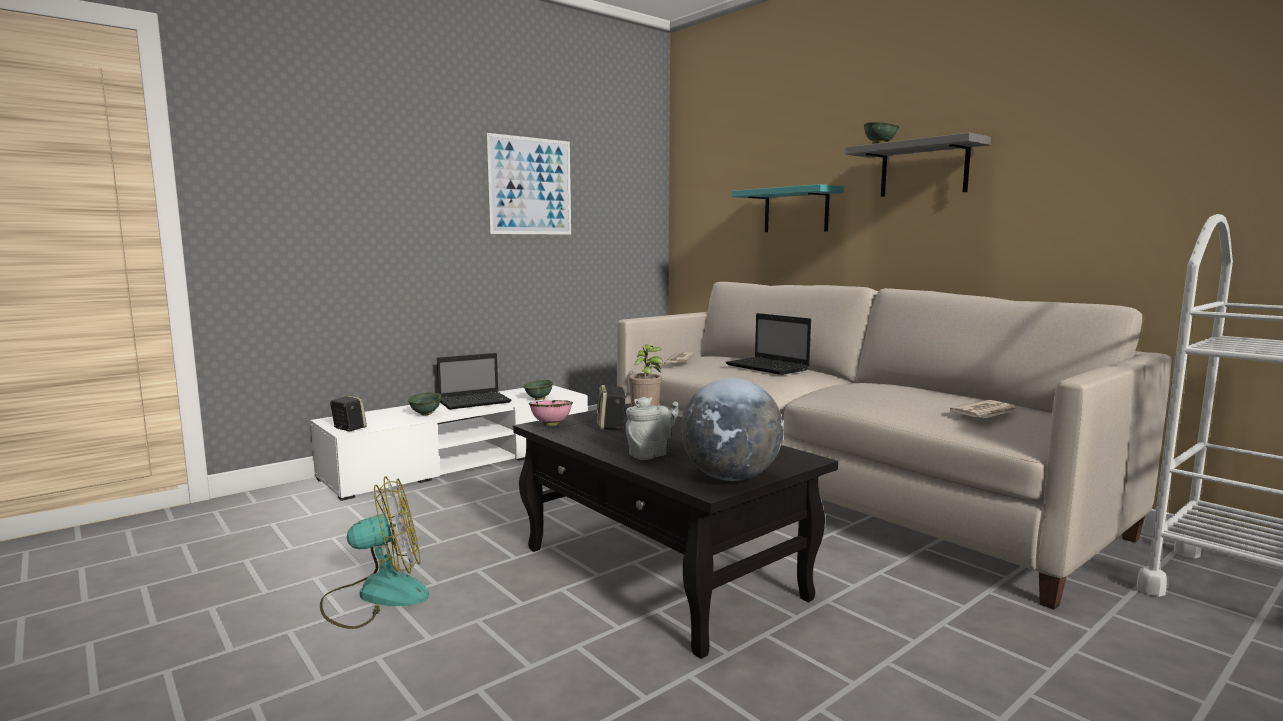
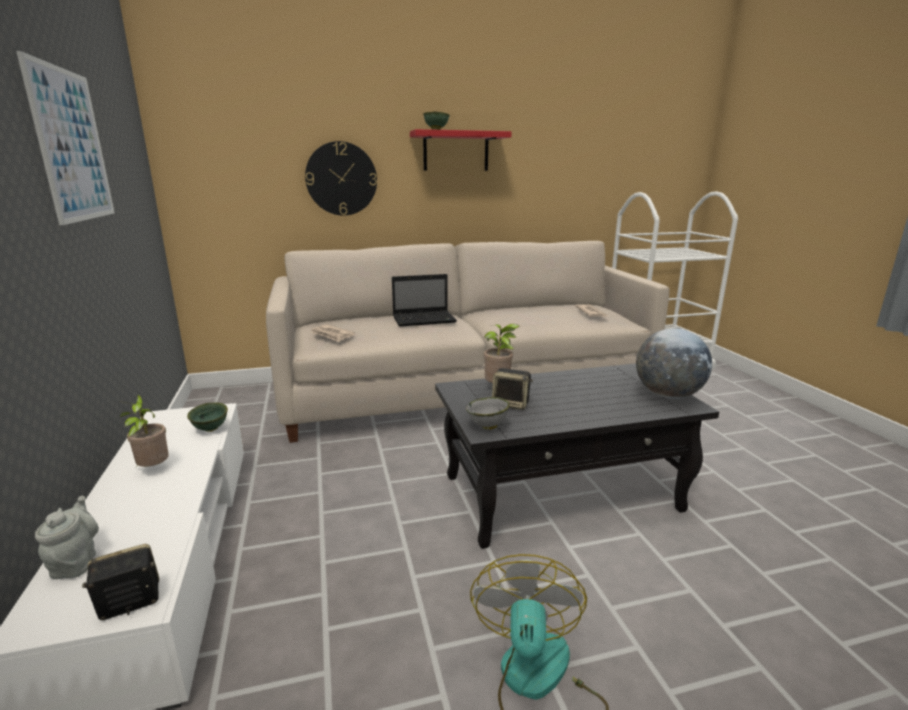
camera: 65 degrees left, 10 degrees up
(426, 414) = (157, 516): green bowl -> none
(476, 402) = (152, 469): laptop -> potted plant
(550, 425) = (487, 427): pink bowl -> grey bowl
(650, 454) = (604, 406): grey teapot -> grey teapot (76, 562)
(796, 210) = (341, 179): turquoise shelf -> wall clock
(924, 169) = (456, 151): grey shelf -> red shelf

